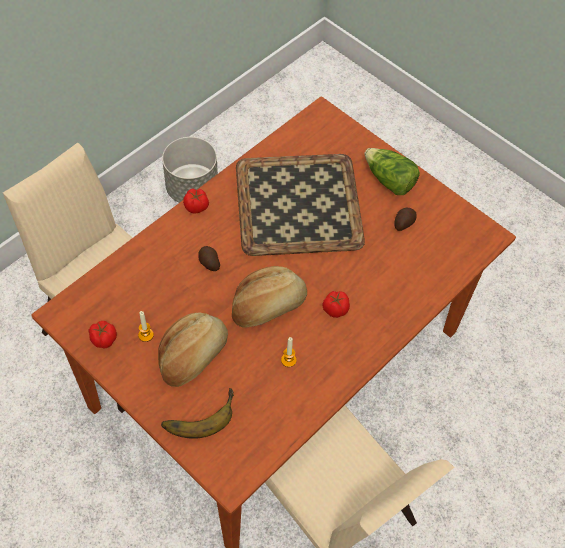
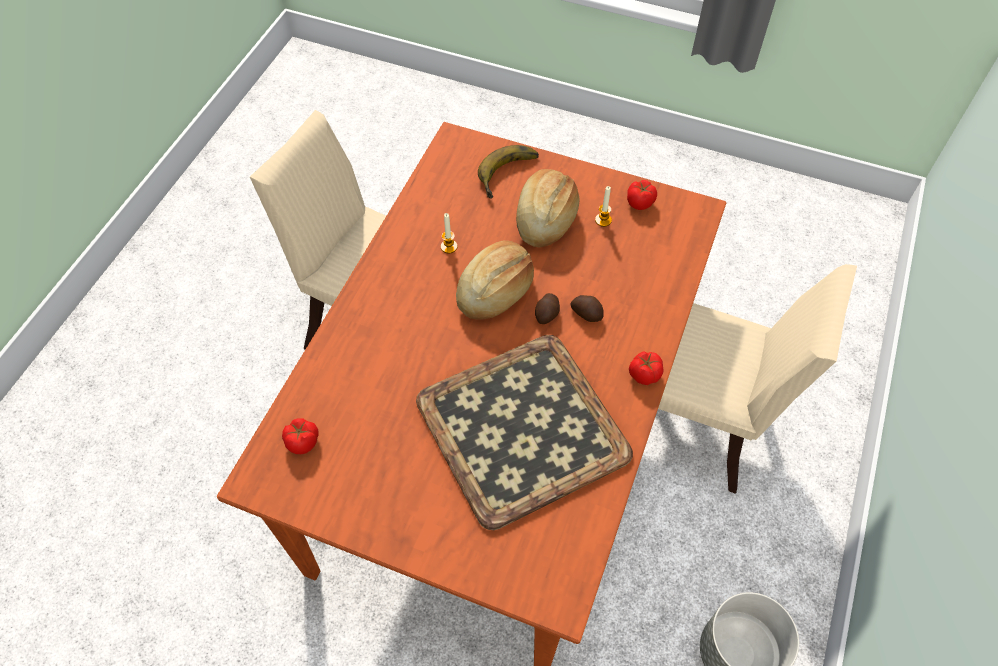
camera: 160 degrees right, 0 degrees up
(335, 309) = (421, 313): tomato -> tomato (303, 442)
(389, 180) = (415, 515): lettuce -> none
(403, 223) = (375, 455): potato -> potato (547, 313)

